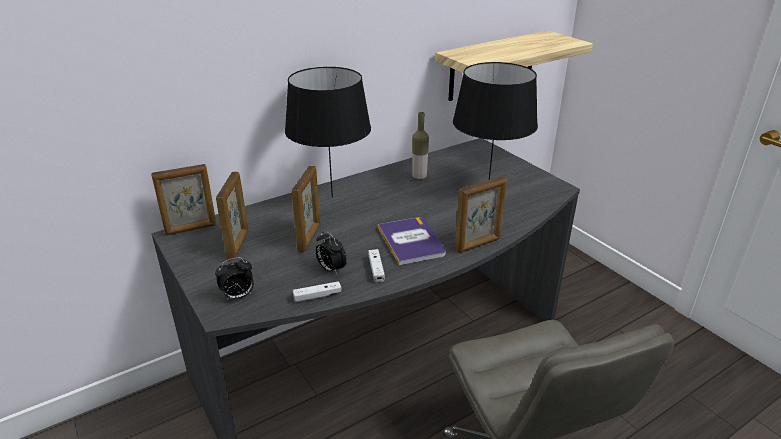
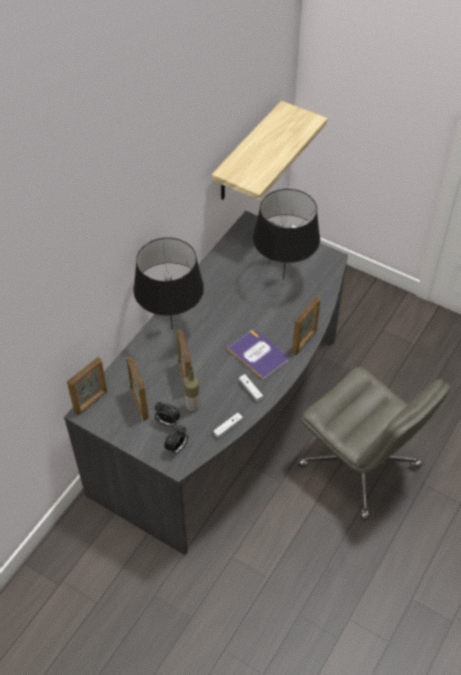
camera: 25 degrees left, 20 degrees up
(331, 269) = (221, 401): alarm clock -> alarm clock (167, 422)
(419, 178) = (225, 282): bottle -> bottle (192, 407)

